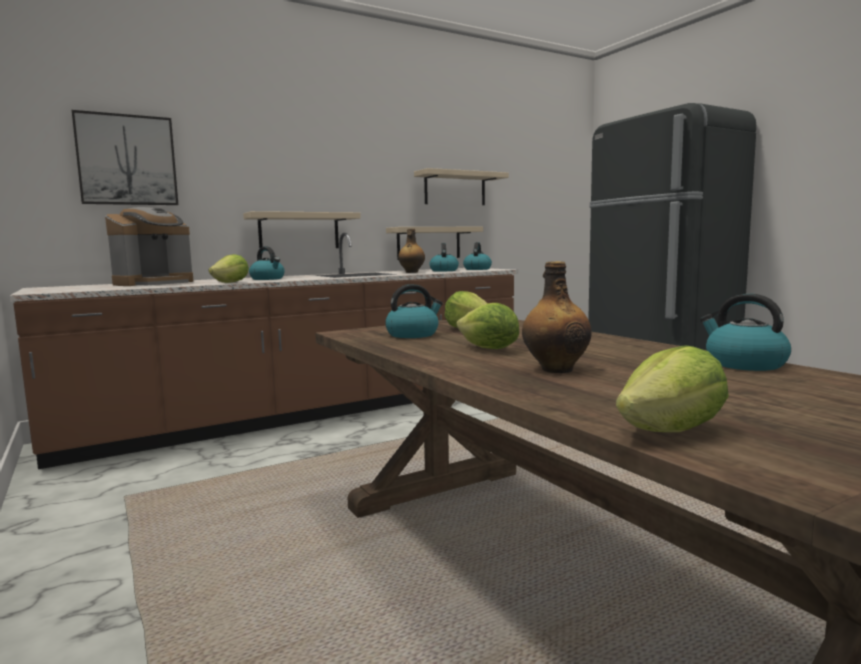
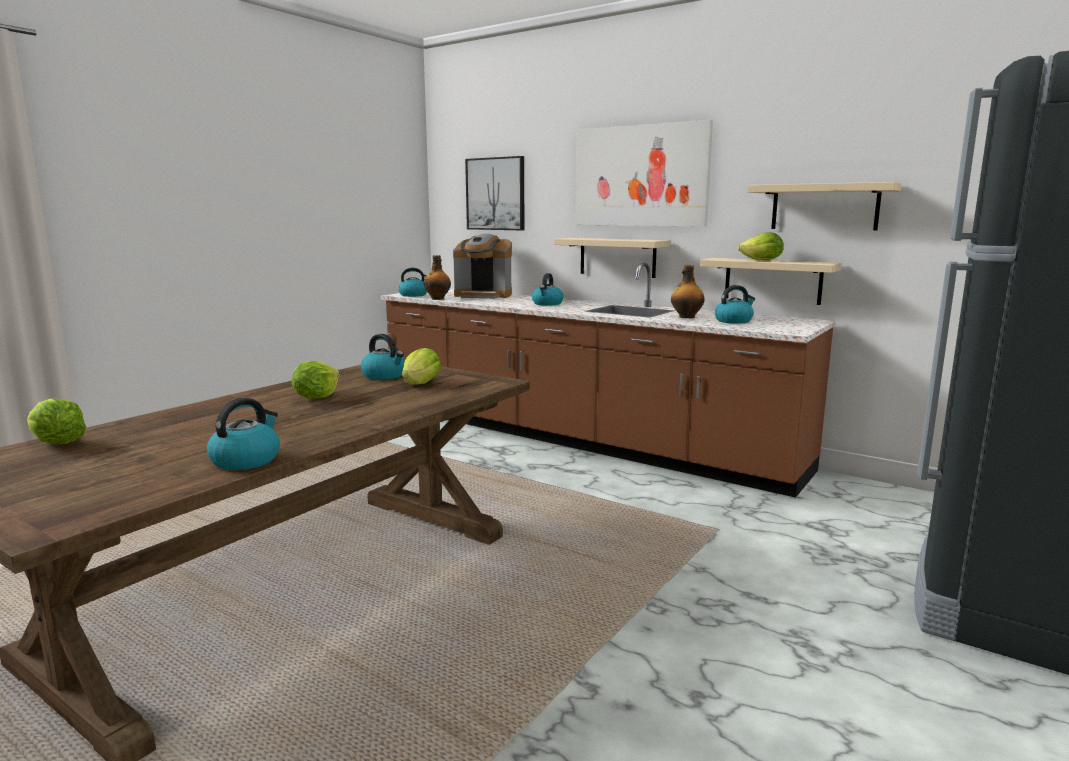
camera: 65 degrees right, 5 degrees up
(231, 282) = (499, 304): lettuce -> lettuce (762, 260)
(316, 155) = (640, 176): none -> picture
(477, 269) = (782, 326): kettle -> kettle (414, 295)
(556, 369) = (233, 416): bottle -> bottle (438, 299)

